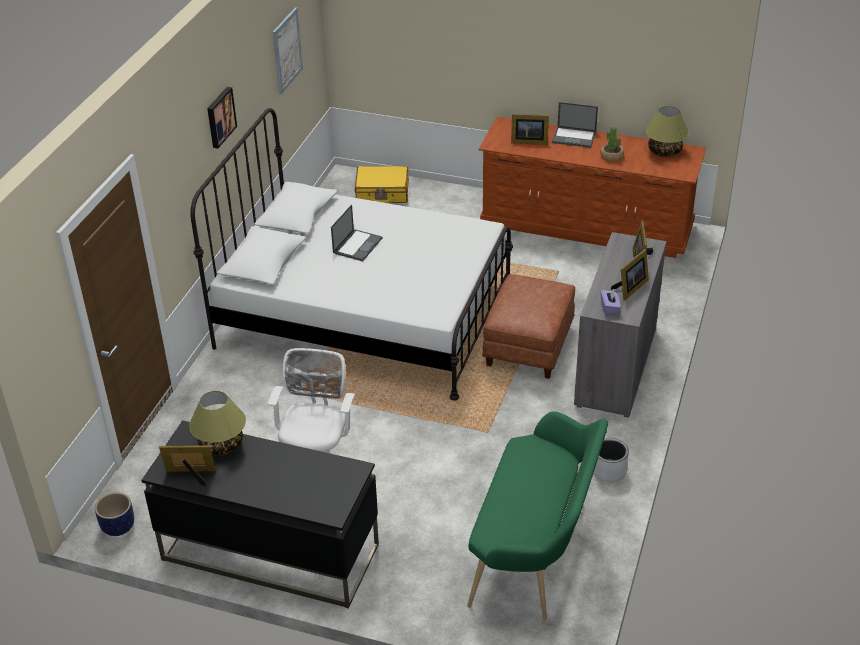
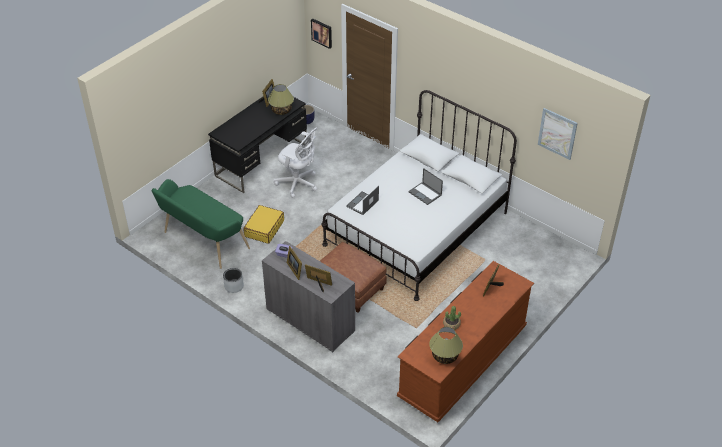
camera: 110 degrees right, 5 degrees up
(220, 117) = (472, 89): picture -> picture (322, 33)
(382, 192) = (548, 268): yellow suitcase -> yellow suitcase (264, 228)
(574, 137) = (486, 314): laptop -> laptop (362, 203)

